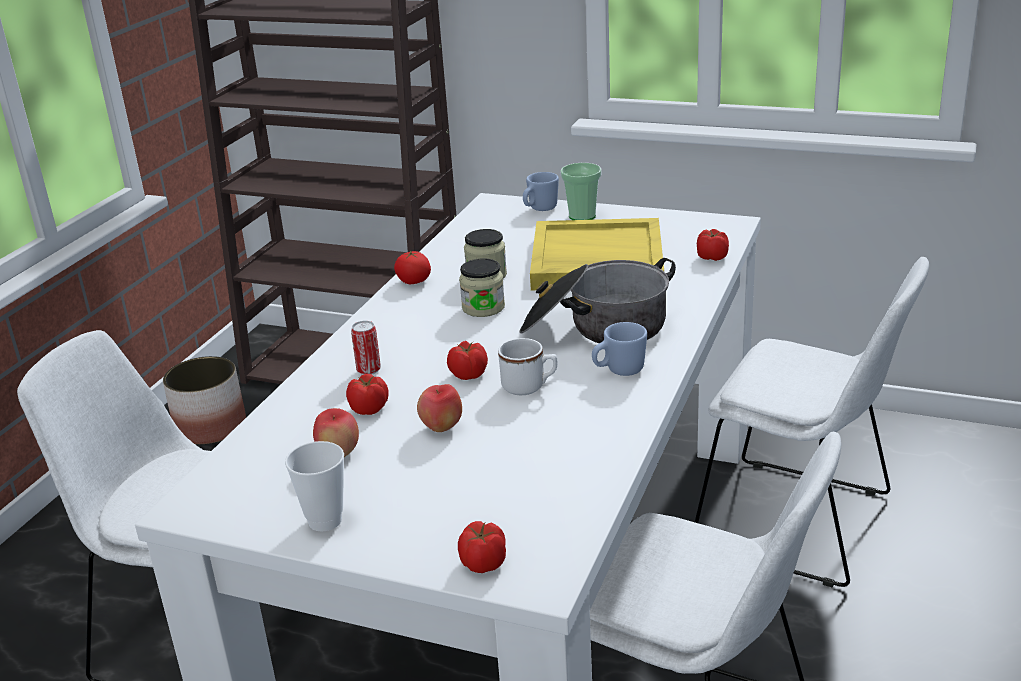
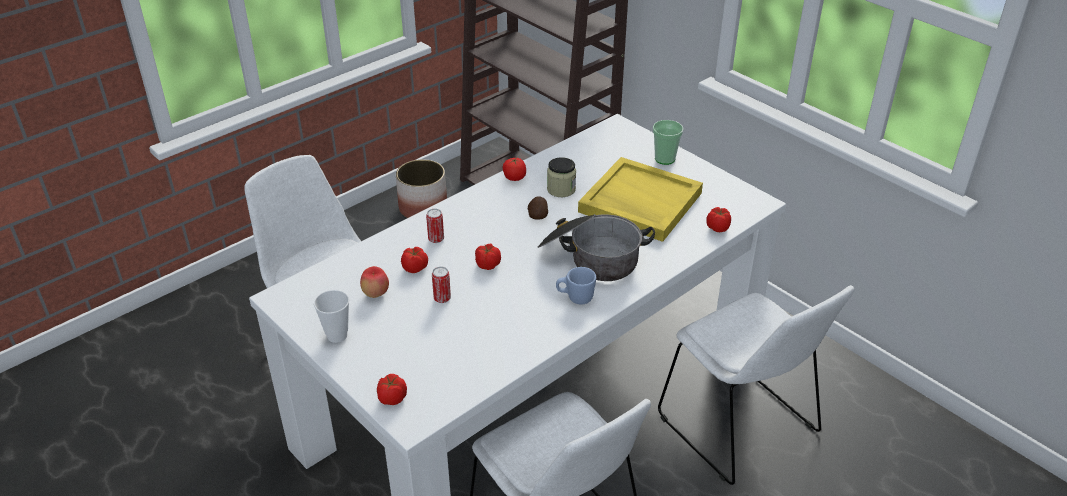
camera: 25 degrees right, 10 degrees up
(441, 428) = (442, 298): apple -> can
(483, 307) = (538, 215): jar -> potato
(529, 386) = (514, 288): white mug -> none
(539, 209) = (642, 142): blue mug -> none

